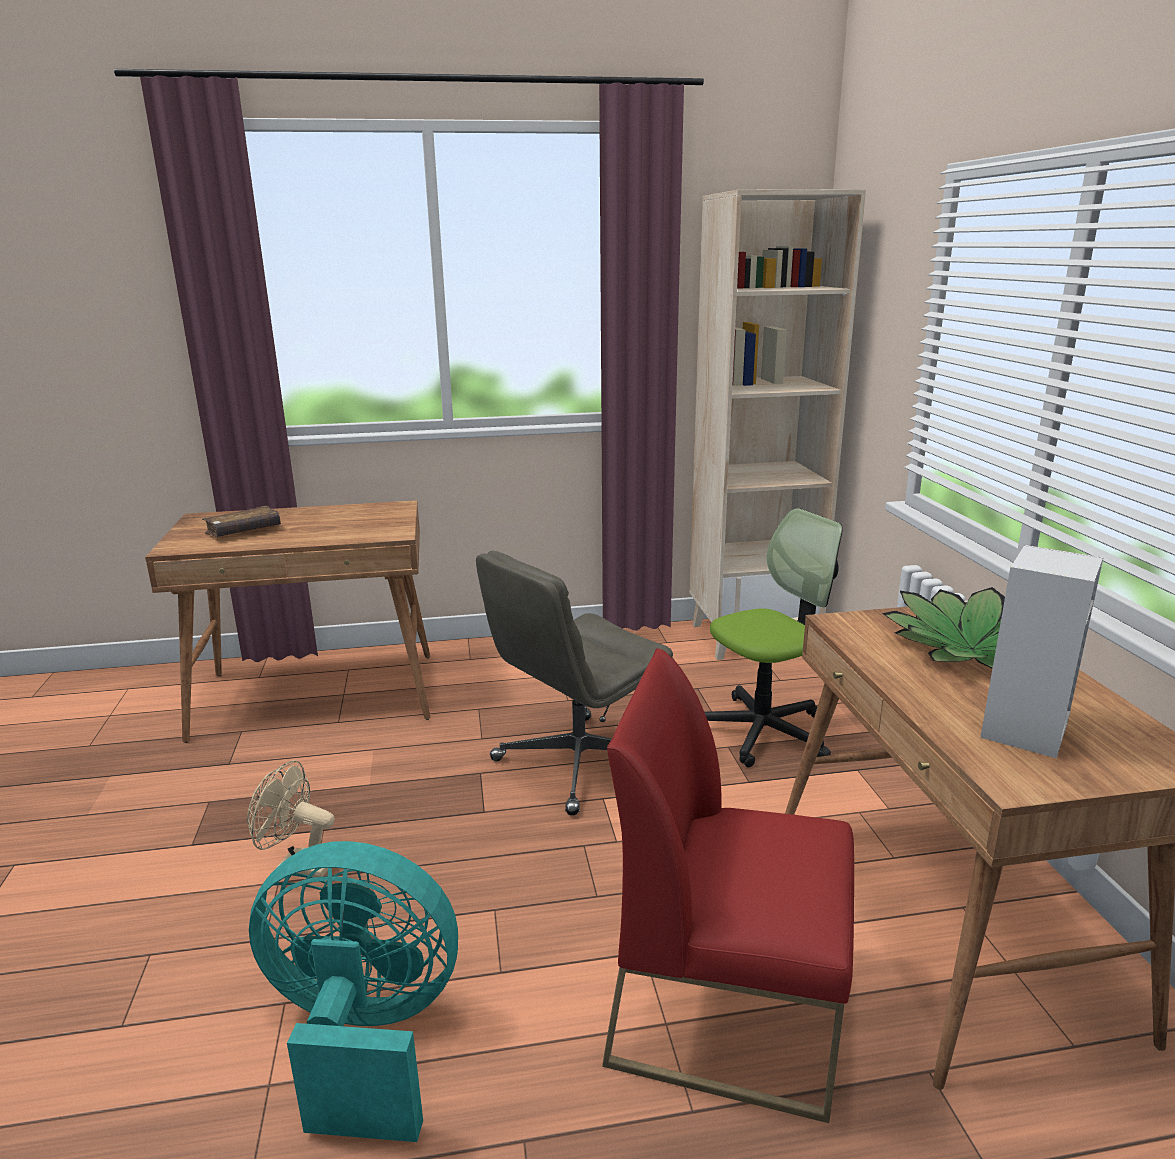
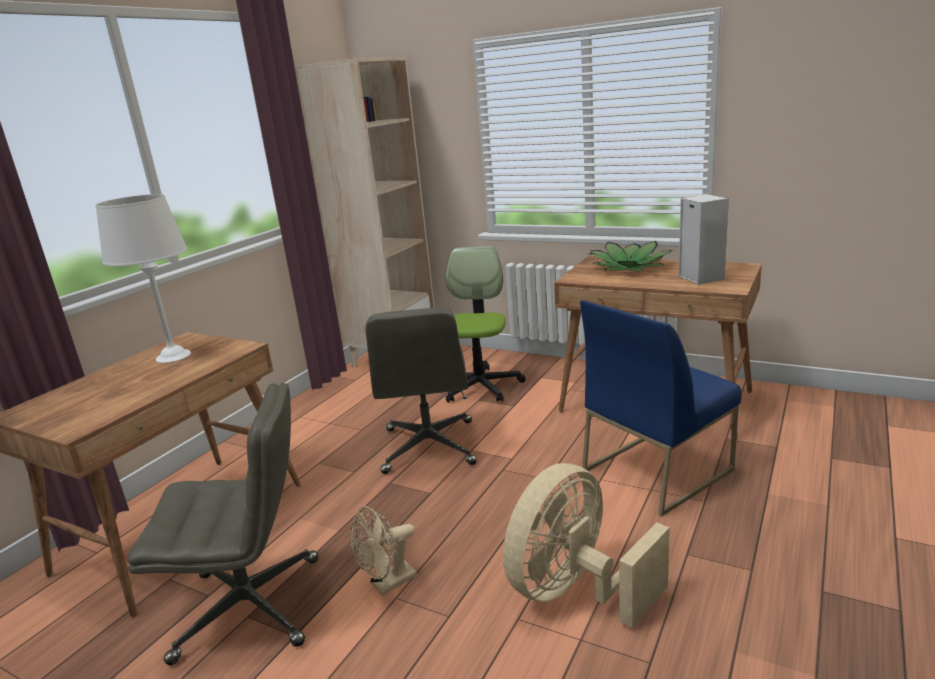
camera: 50 degrees left, 0 degrees up
(223, 796) = (252, 607): none -> grey office chair
(243, 531) = (105, 397): brown book -> none
(351, 518) = (174, 356): none -> white table lamp
(364, 1037) = (576, 591): turquoise fan -> beige fan
(729, 1009) = (656, 470): red chair -> blue chair

